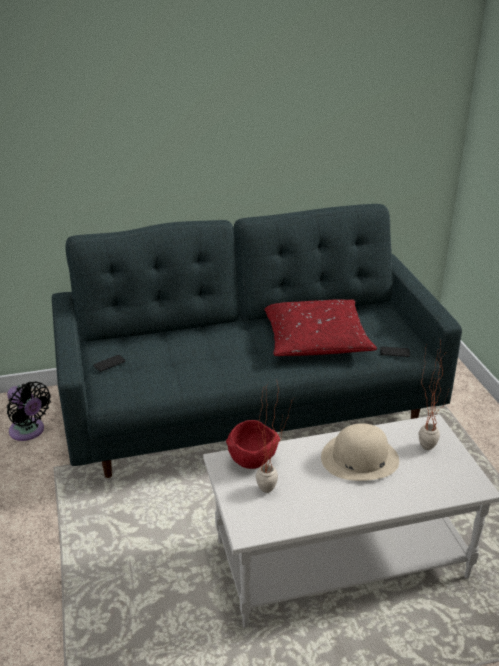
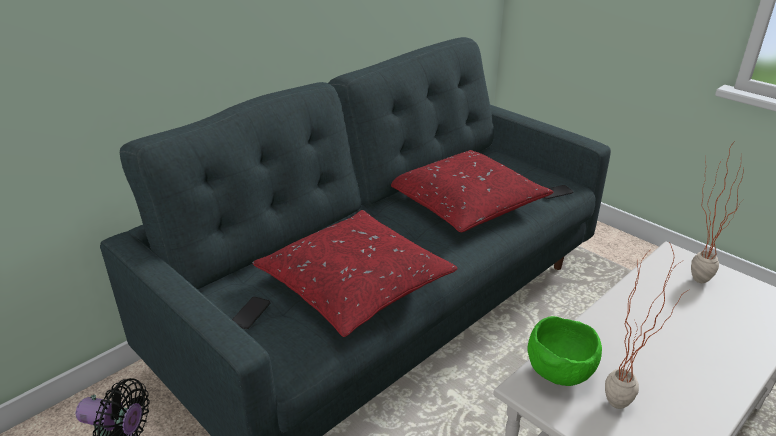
camera: 30 degrees left, 0 degrees up
(184, 367) = (355, 284): none -> red pillow
(252, 460) = (559, 371): red bowl -> green bowl
(359, 458) = (659, 319): beige hat -> none

